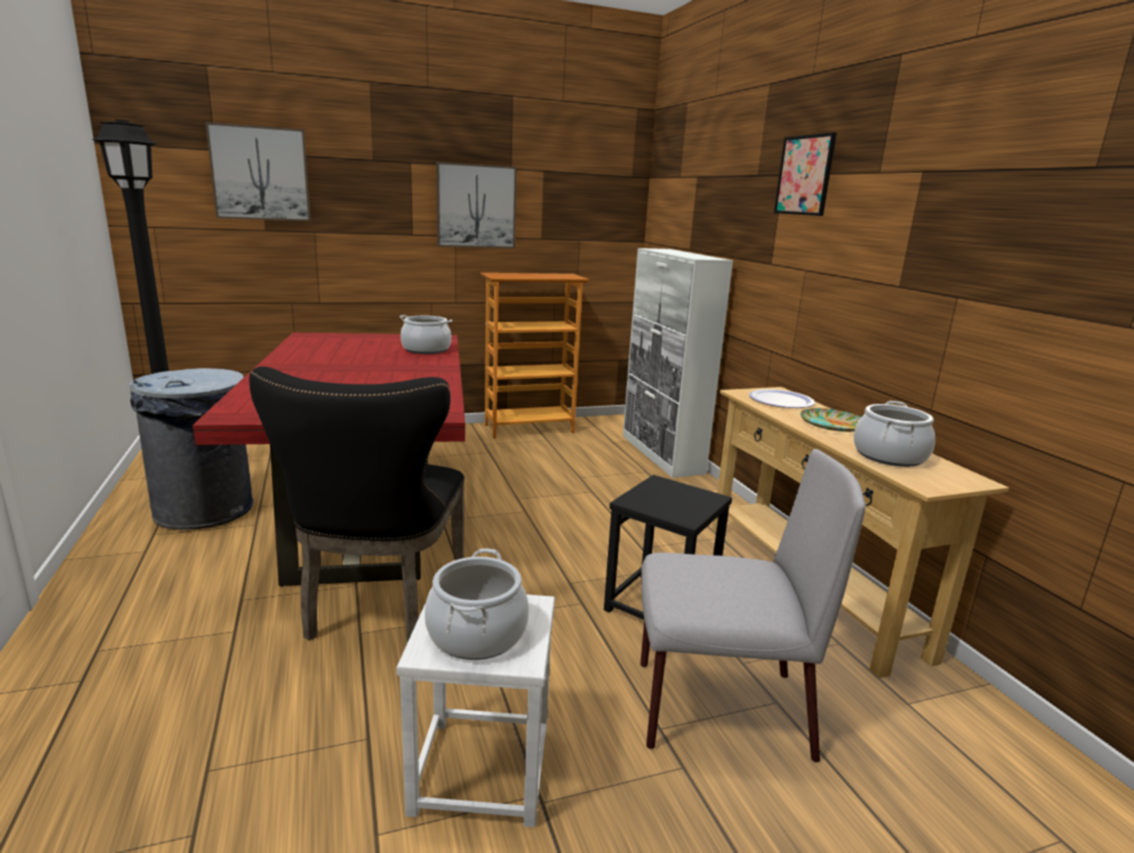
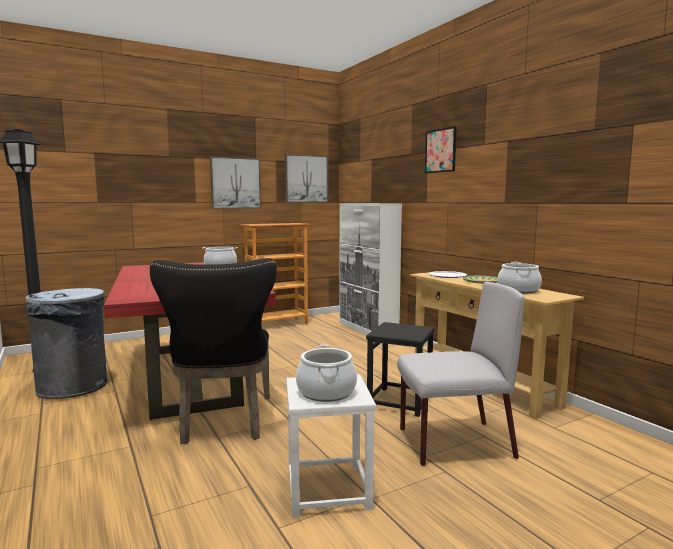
camera: 10 degrees left, 10 degrees down
(260, 173) = (95, 166): picture -> picture (306, 179)

